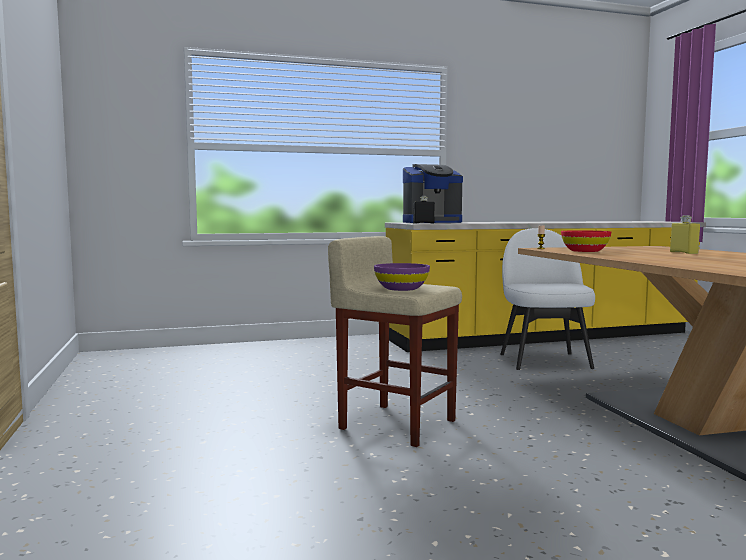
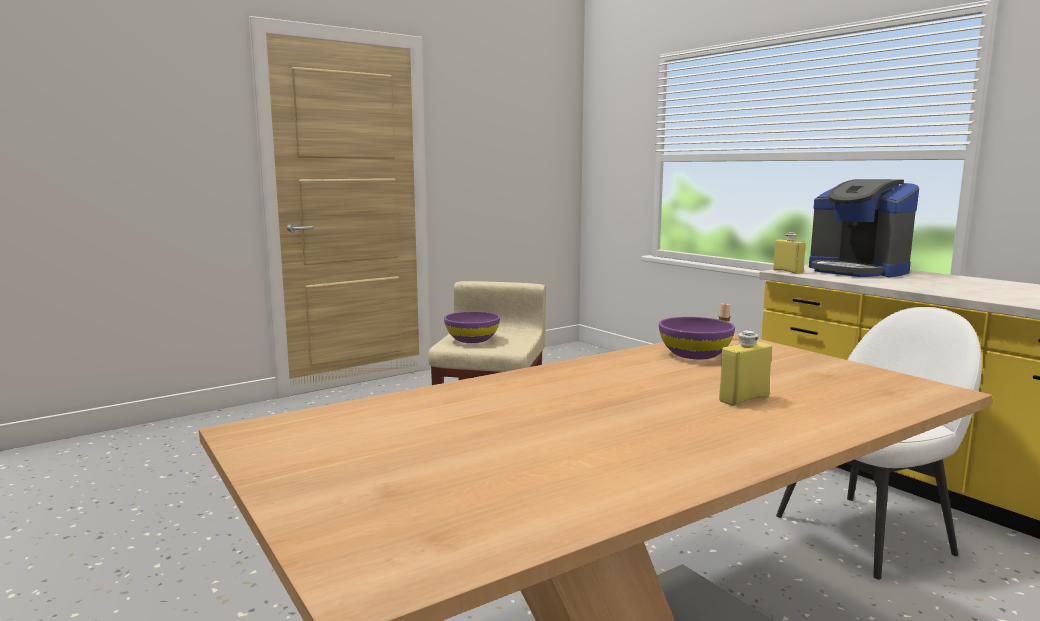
camera: 70 degrees right, 5 degrees up
(423, 223) = (788, 271): black bottle -> yellow bottle
(585, 251) = (695, 354): red bowl -> purple bowl

